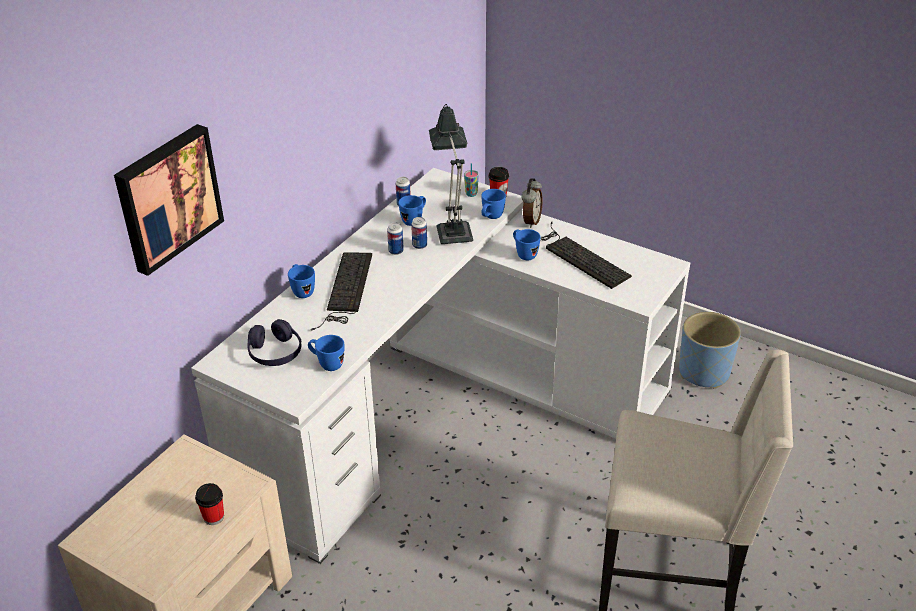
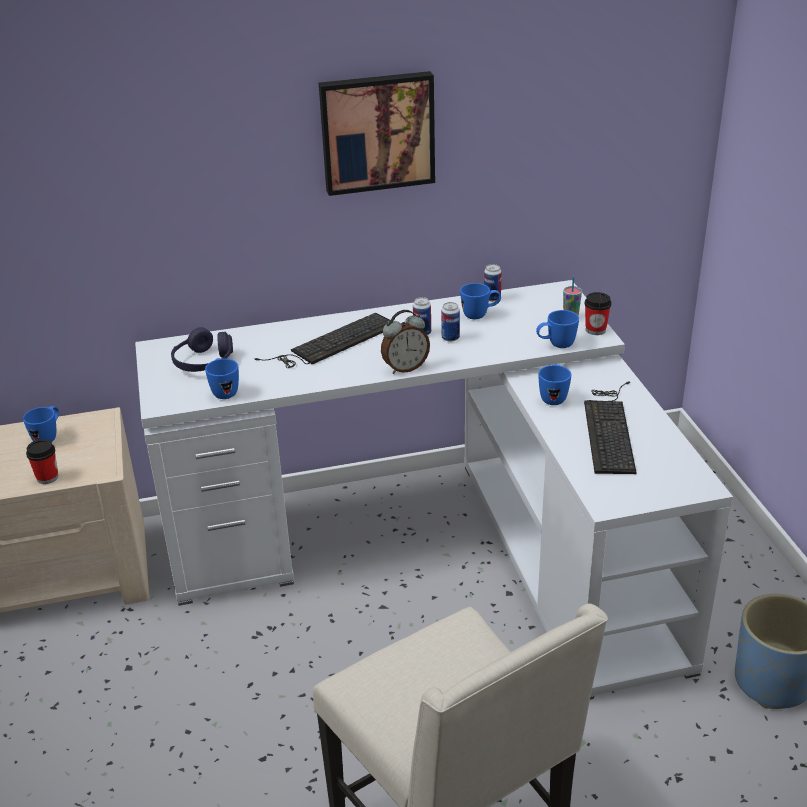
camera: 45 degrees right, 5 degrees down
(167, 197) = (127, 151): picture -> picture (377, 132)
(302, 291) = (297, 327): blue mug -> blue mug (48, 437)
(453, 229) = (503, 339): table lamp -> none
(530, 221) = (609, 372): alarm clock -> alarm clock (405, 368)

